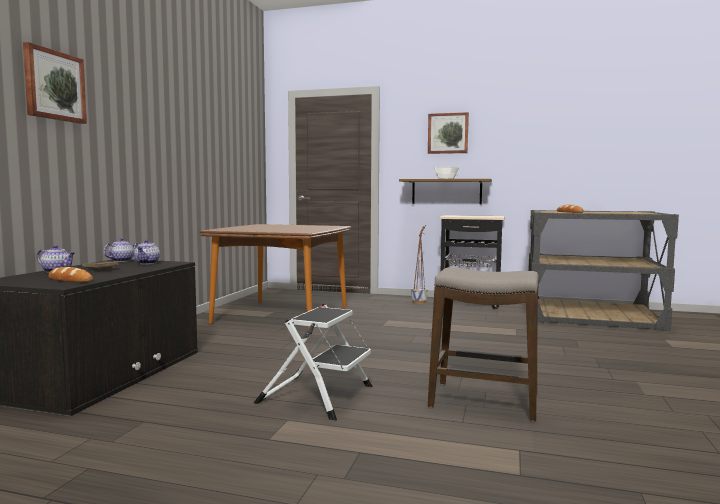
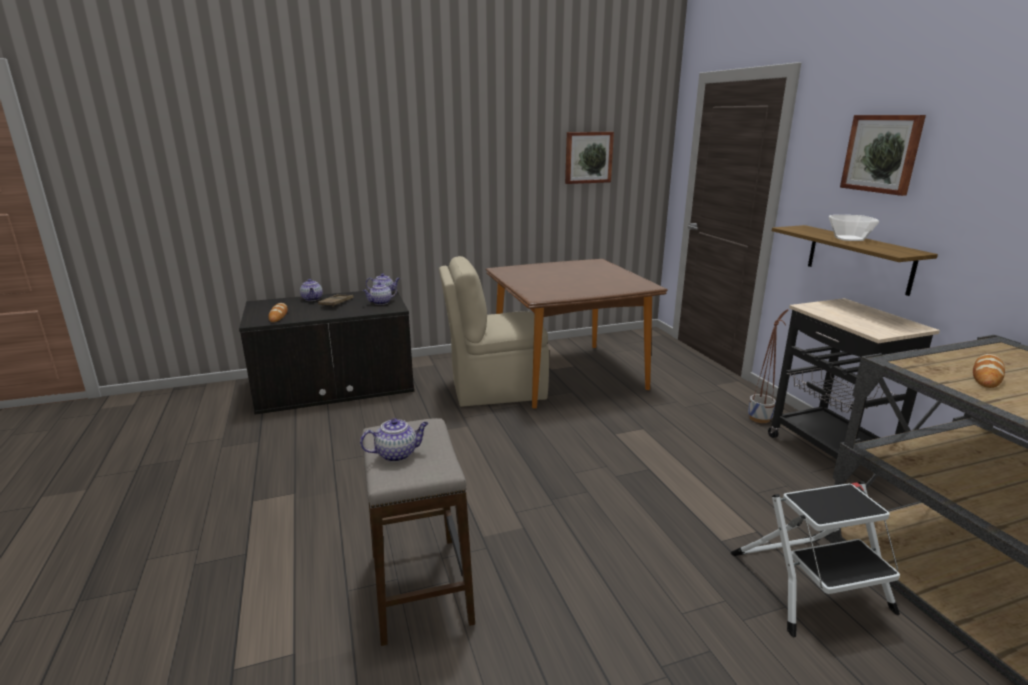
camera: 55 degrees right, 15 degrees up
(54, 85) = (322, 141): picture -> picture (588, 157)
(257, 333) = (495, 389): none -> beige chair
(316, 395) = (357, 484): step ladder -> step ladder (808, 584)
(488, 274) = (397, 454): none -> teapot

